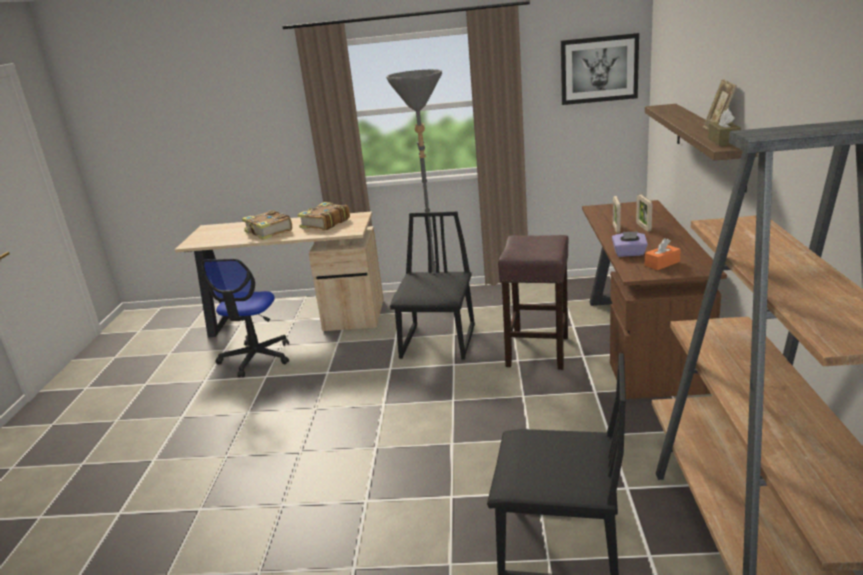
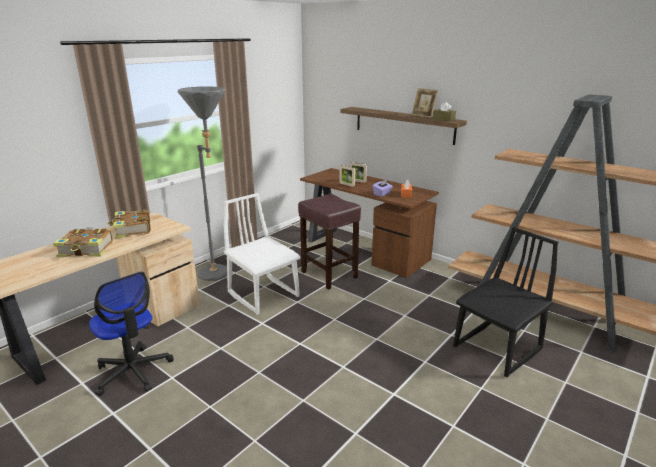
camera: 55 degrees left, 0 degrees up
(439, 342) = (264, 294): black chair -> white chair
(599, 69) = (280, 88): picture -> none

